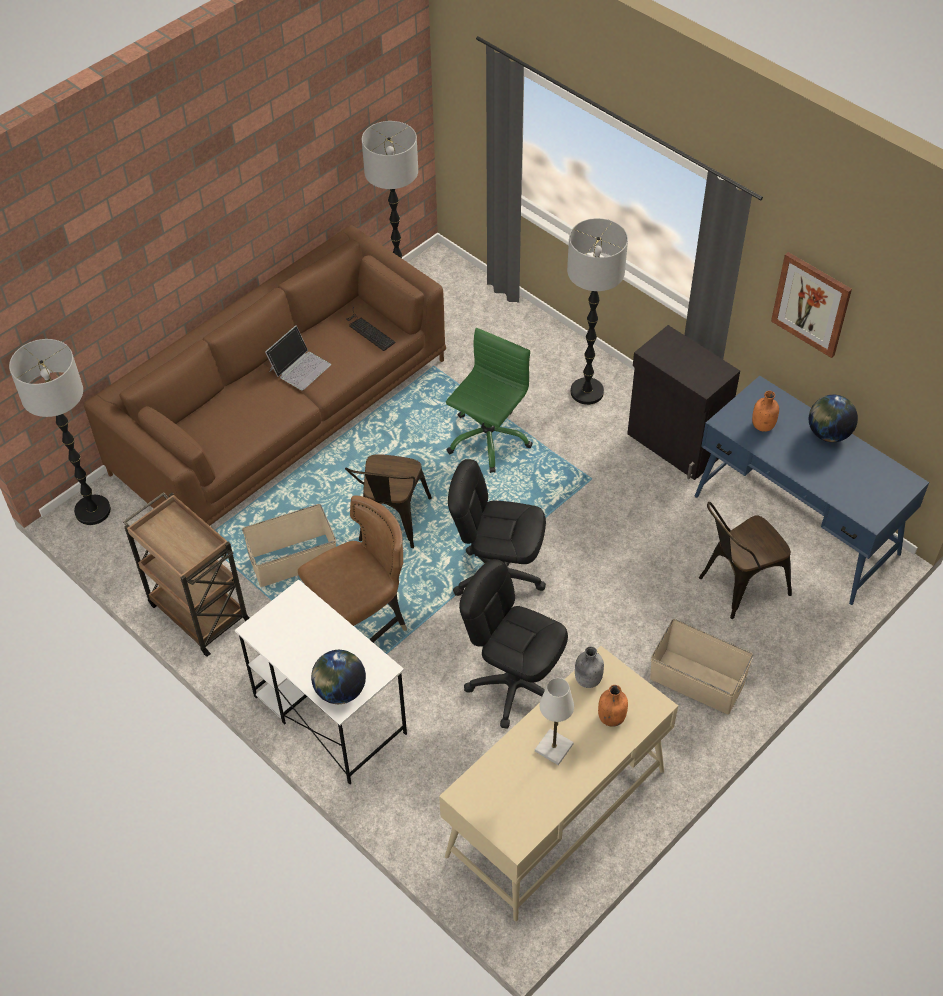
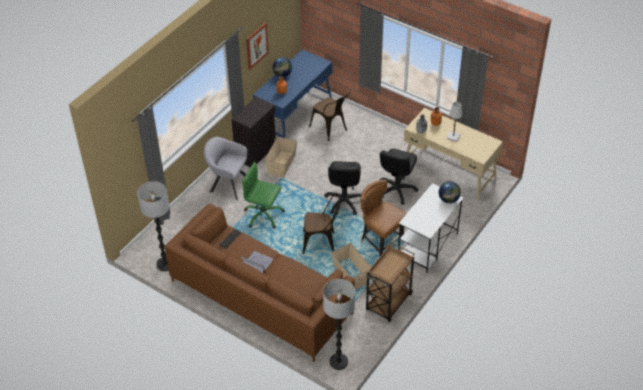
camera: 100 degrees left, 5 degrees down
(587, 392) = (228, 184): floor lamp -> grey armchair
(696, 680) = (379, 138): beige storage box -> beige storage box (281, 164)

